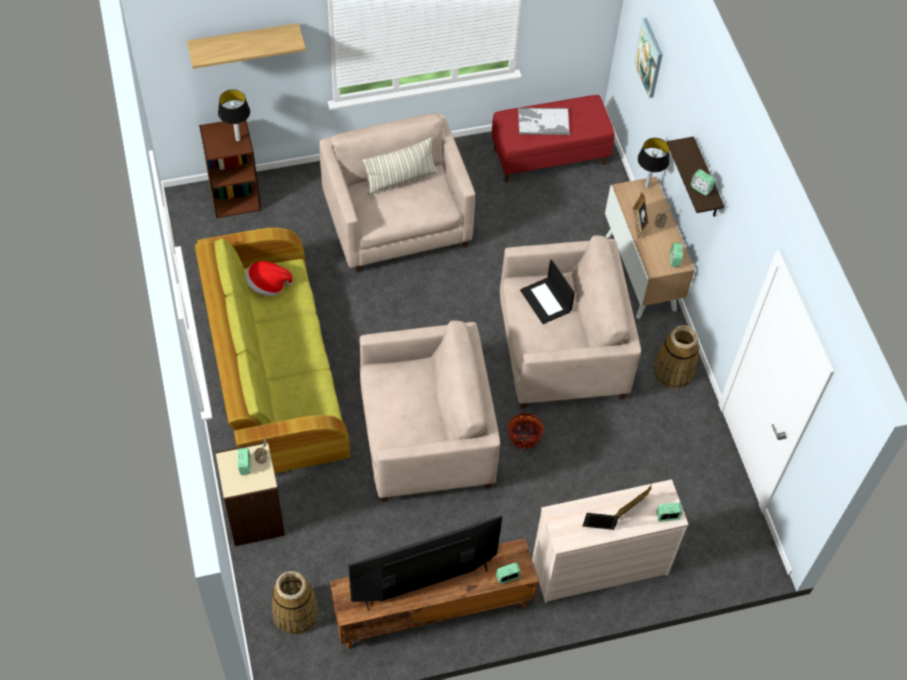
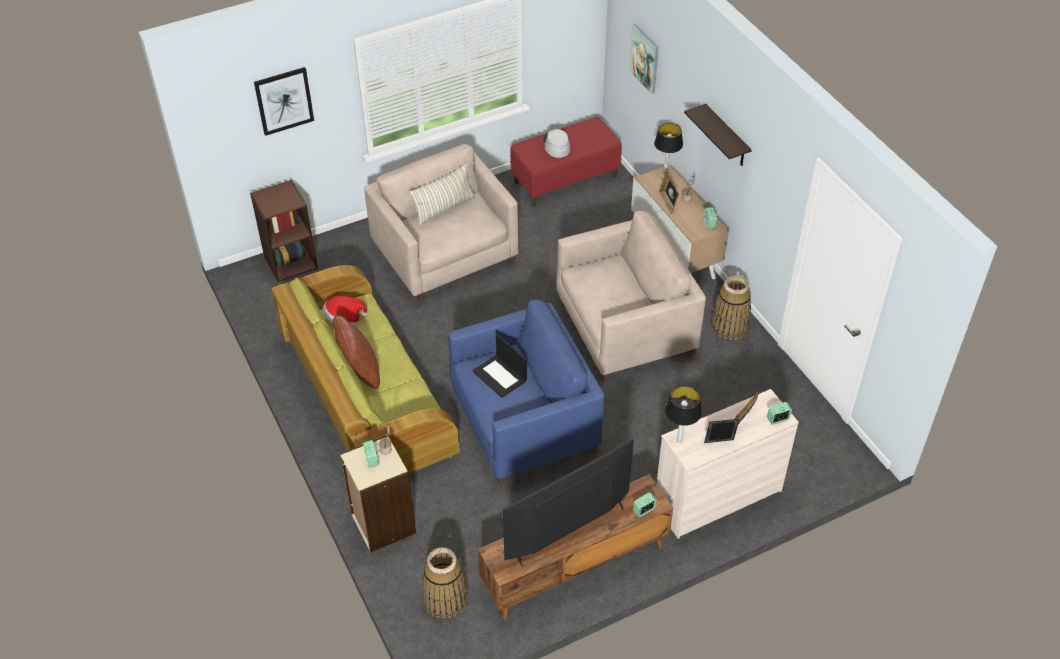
camera: 10 degrees left, 10 degrees down
(237, 139) = (289, 198): table lamp -> table lamp (679, 440)
(244, 42) = (284, 100): shelf -> picture
(268, 349) = (359, 371): none -> brown pillow
(426, 437) = (524, 423): beige armchair -> blue armchair
(524, 435) = (614, 403): basket -> none
(543, 122) = (556, 145): tray -> grey hat
(546, 301) = (606, 279): laptop -> laptop (500, 376)
(701, 188) = (726, 140): alarm clock -> none

